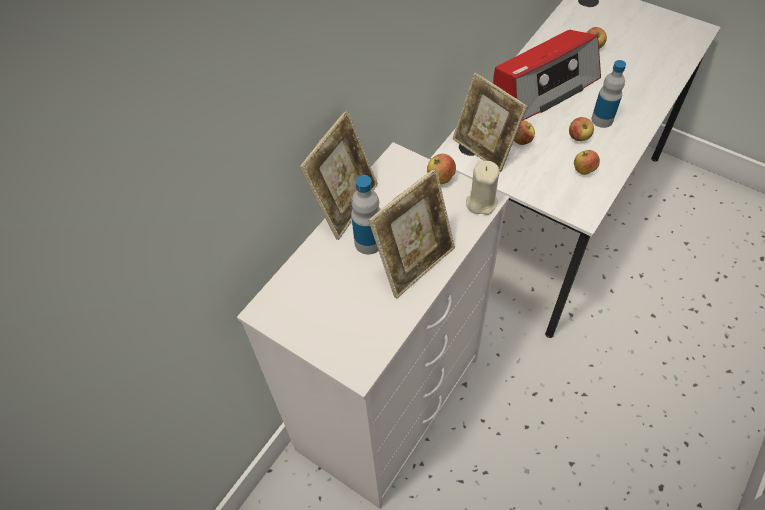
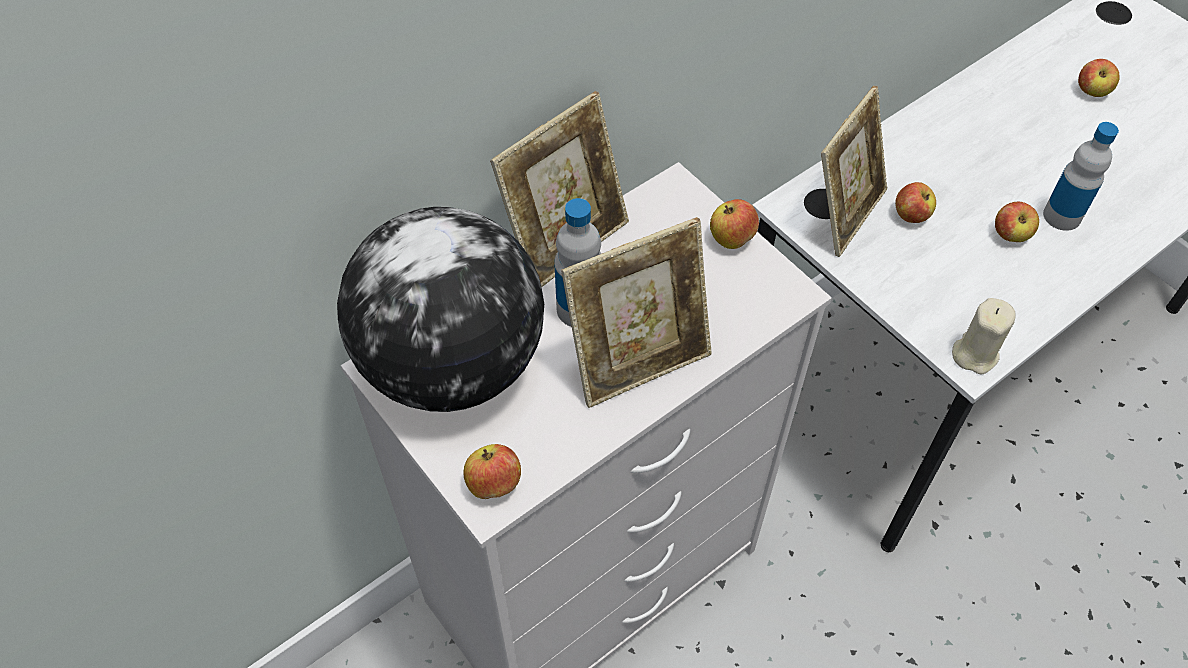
camera: 15 degrees right, 0 degrees up
(305, 297) = (451, 365): none -> globe
(481, 202) = (781, 295): beige candle -> beige candle (974, 354)
(484, 149) = (844, 213): picture frame -> picture frame turned 120 degrees counterclockwise
(543, 86) = (982, 137): radio -> none
(584, 170) = (999, 290): apple -> apple (494, 484)

